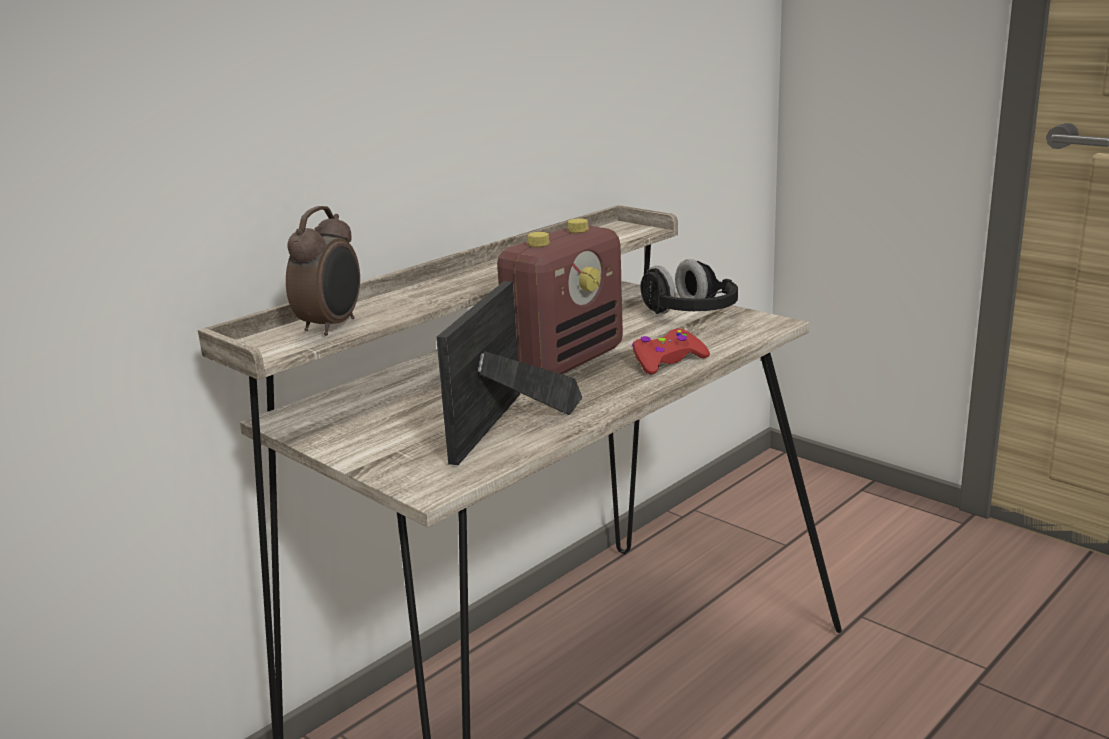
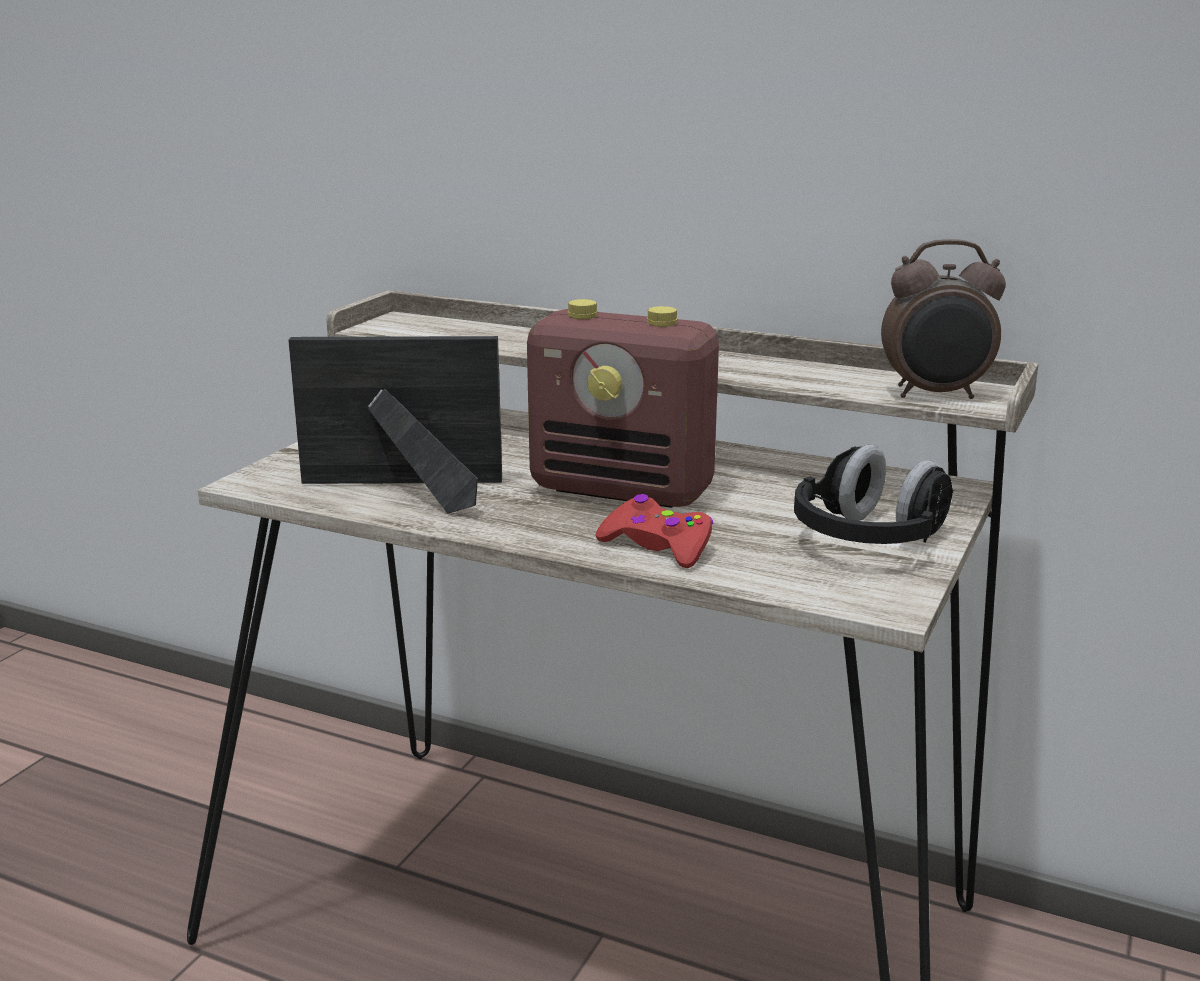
camera: 70 degrees right, 0 degrees up
(332, 326) = (457, 333): alarm clock -> alarm clock (935, 395)

